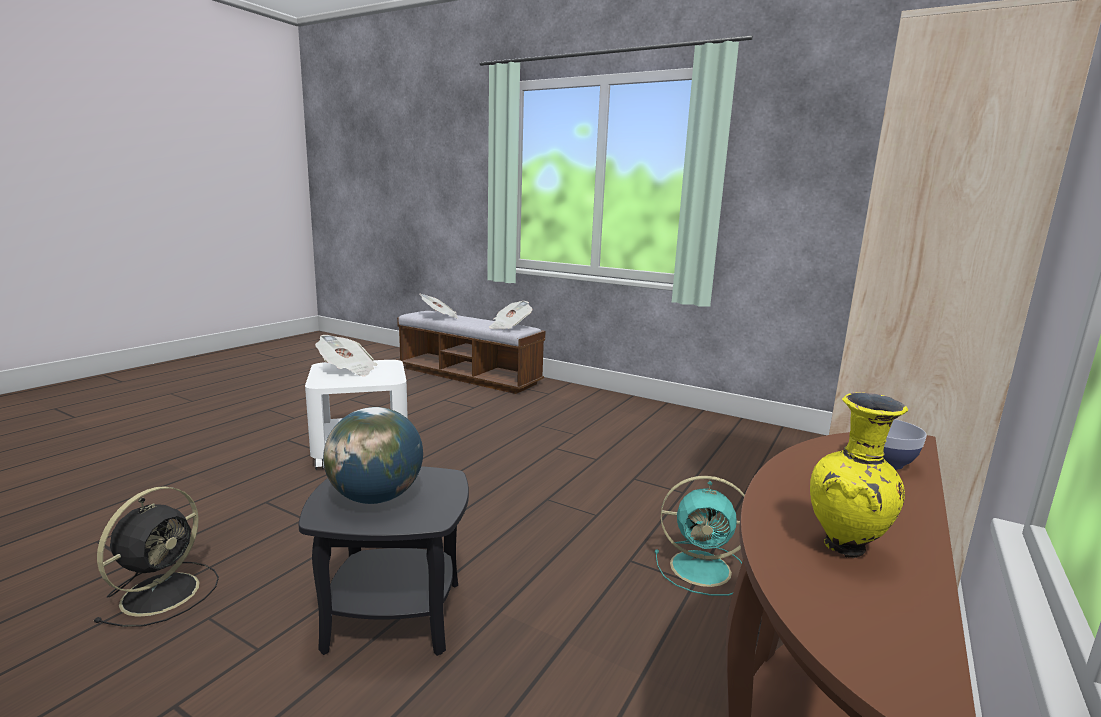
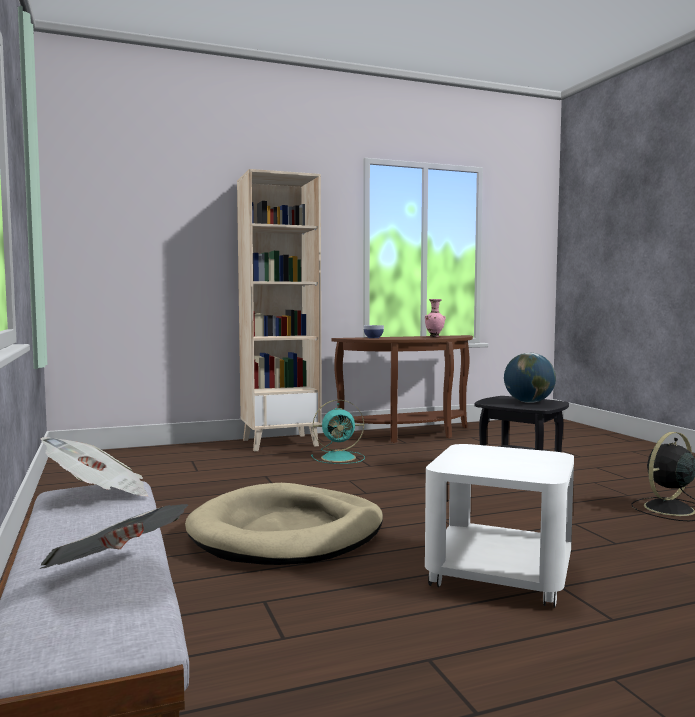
camera: 140 degrees left, 10 degrees down
(348, 370) = (513, 465): newspaper -> none
(531, 440) = (287, 532): none -> beige dog bed
(703, 568) = (340, 457): turquoise fan -> turquoise fan turned 120 degrees clockwise
(846, 550) = (434, 336): yellow vase -> pink vase

